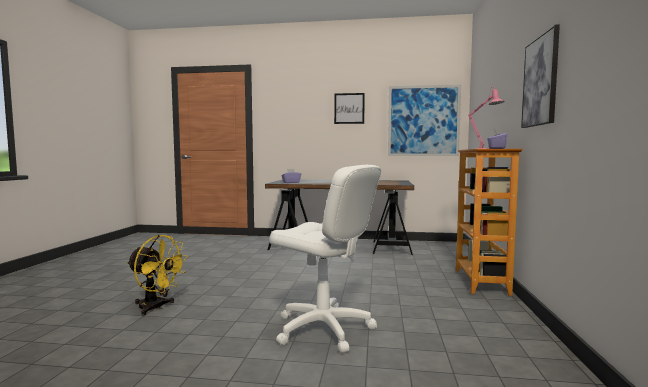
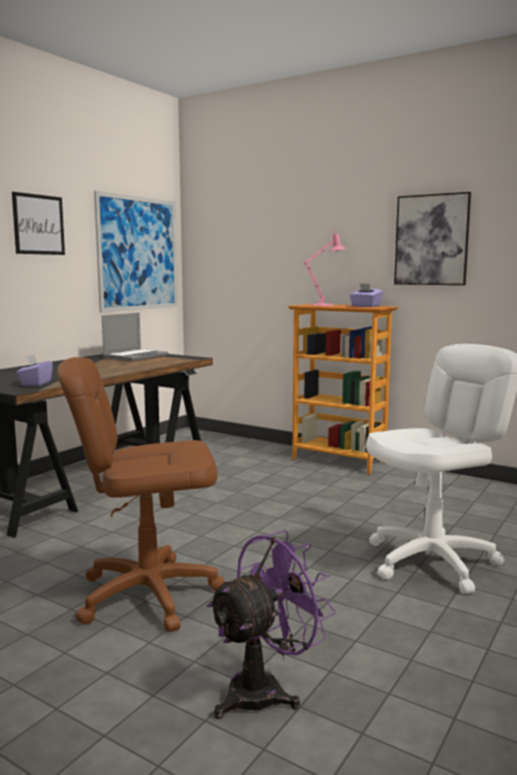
camera: 65 degrees left, 5 degrees up
(156, 307) = (265, 689): yellow fan -> purple fan
(230, 276) = (148, 594): none -> brown office chair
(387, 181) = (135, 356): none -> laptop

